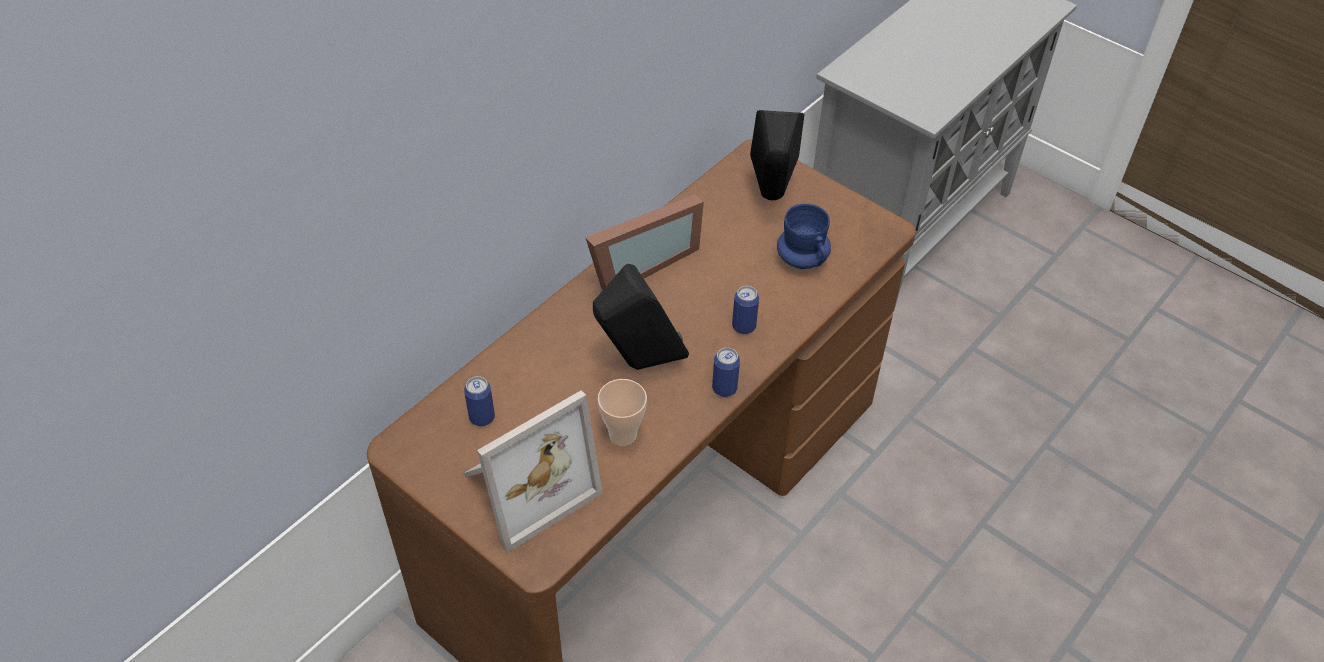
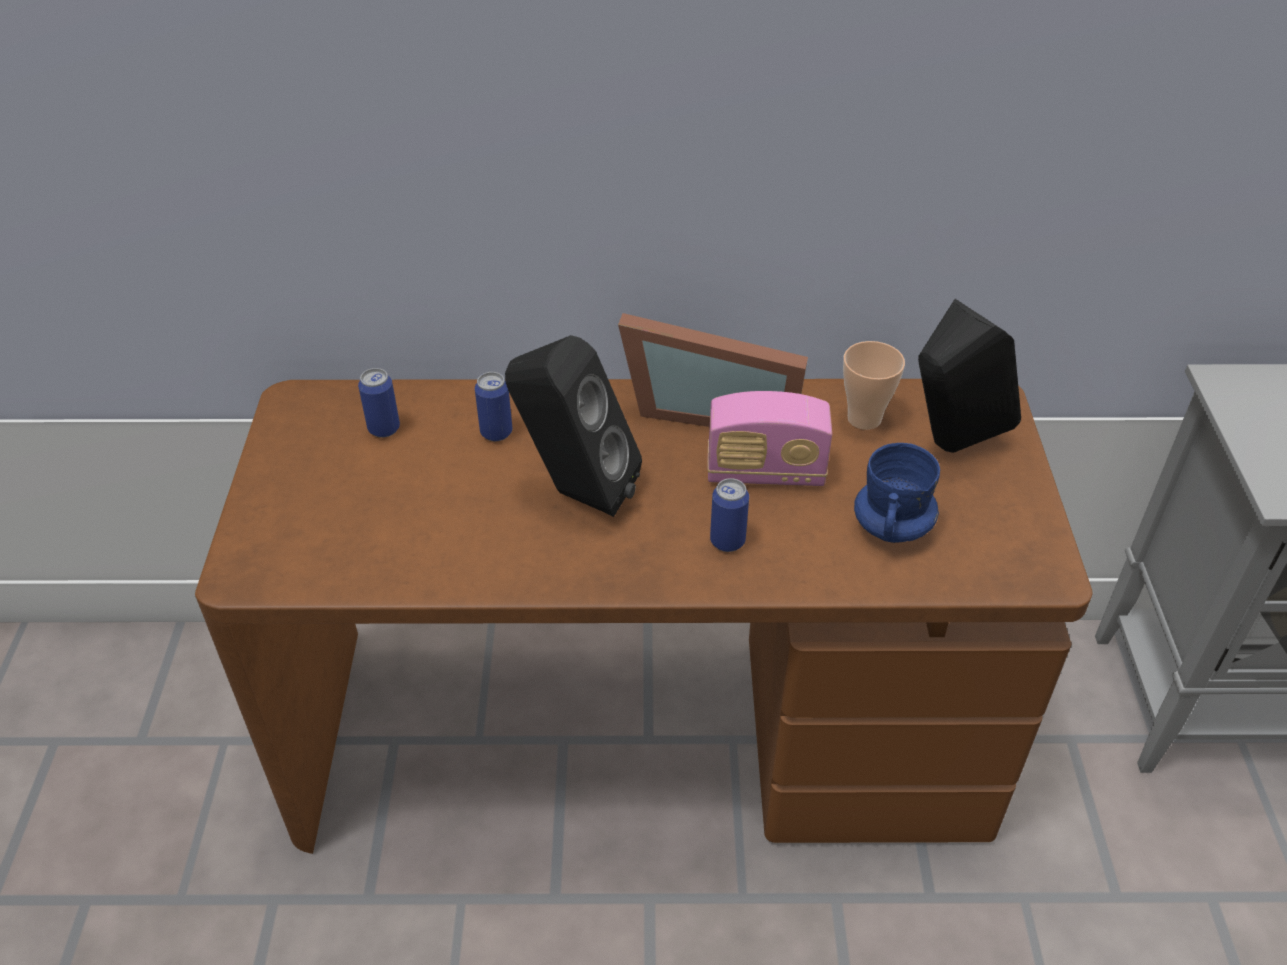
camera: 50 degrees right, 5 degrees down
(525, 485) = (328, 509): picture frame -> none
(623, 435) = (465, 539): cup -> cup (864, 418)
(711, 277) = (765, 472): none -> radio
(724, 388) = (618, 580): can -> can (496, 432)

